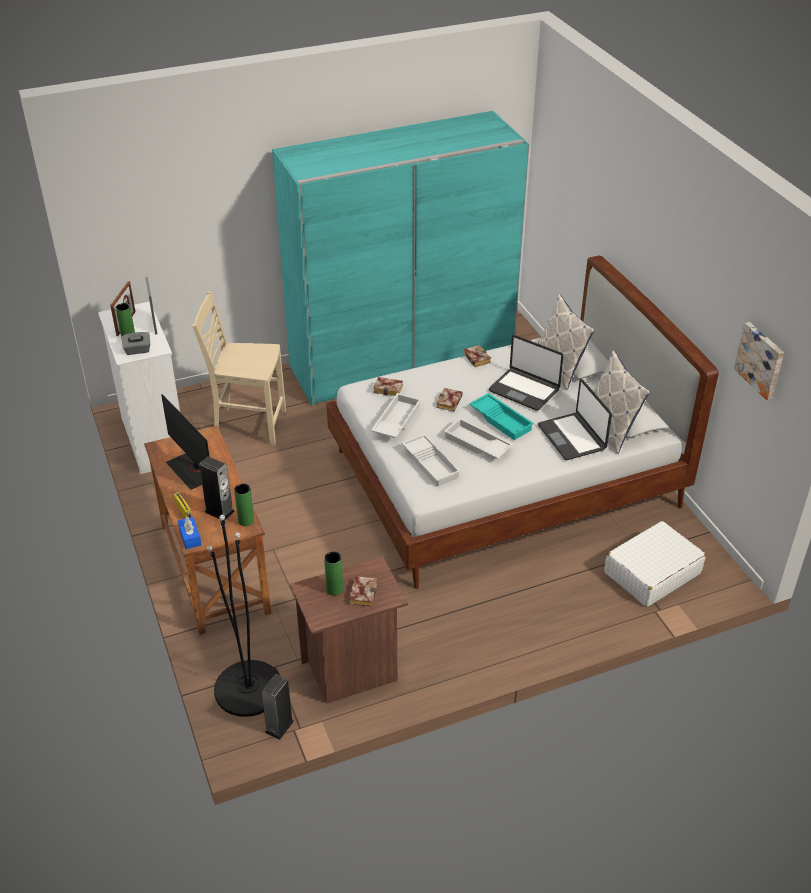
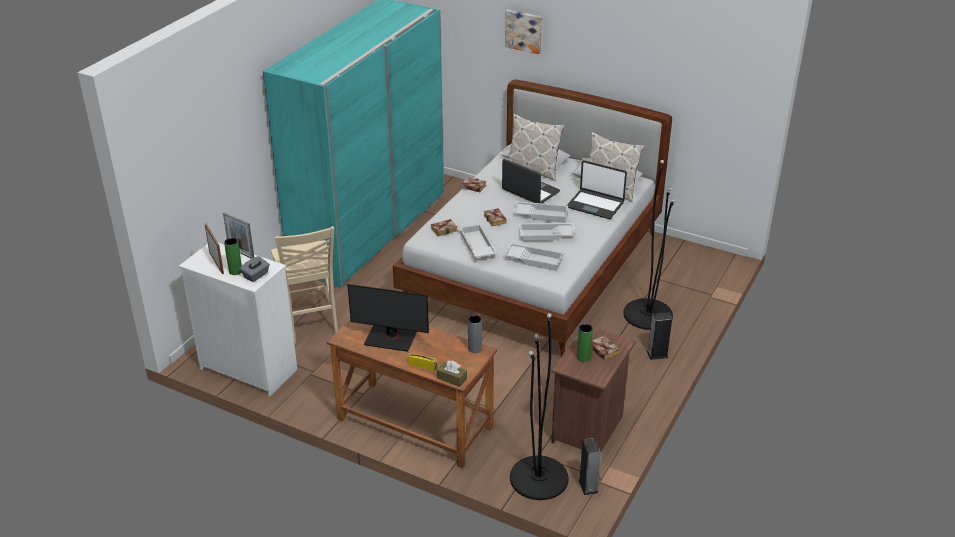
camera: 40 degrees left, 5 degrees down
(190, 537) = (452, 378): blue tissue box -> brown tissue box
(219, 511) = (448, 353): speaker -> speaker (657, 354)
(246, 521) = (475, 349): green vase -> grey vase
(248, 425) = (310, 323): beige chair -> beige chair turned 75 degrees counterclockwise
(502, 420) = (541, 214): turquoise tray -> white tray
(524, 390) = (530, 191): laptop -> laptop turned 135 degrees counterclockwise
(560, 591) = (647, 314): none -> black floor lamp
(651, 573) = (683, 277): white suitcase -> none
(761, 360) = (714, 91): picture -> picture (524, 31)

